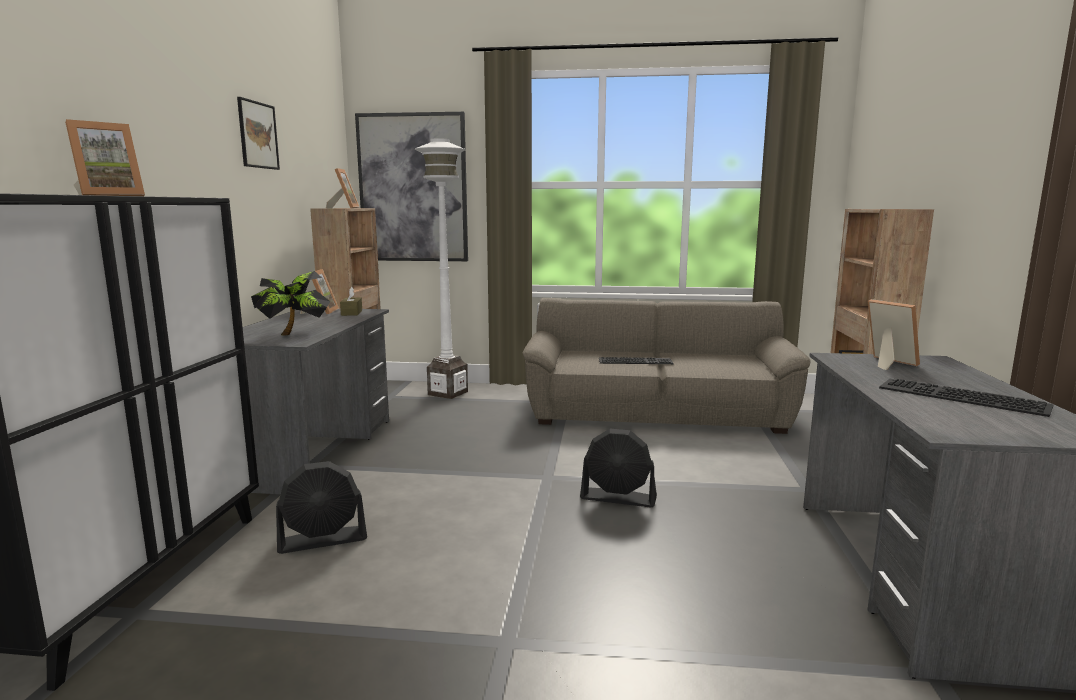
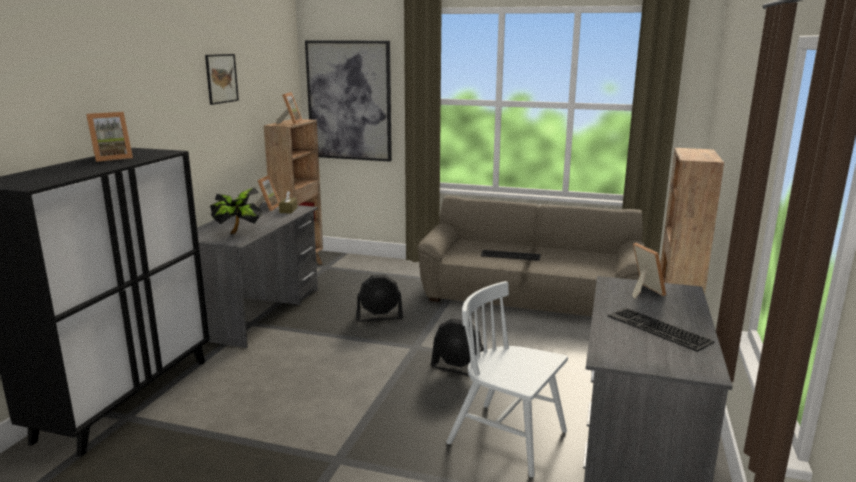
camera: 10 degrees right, 5 degrees up
(323, 540) = (246, 381): black fan -> black fan (379, 317)
(448, 393) = (371, 267): white floor lamp -> none
(737, 581) = (508, 438): none -> white chair

